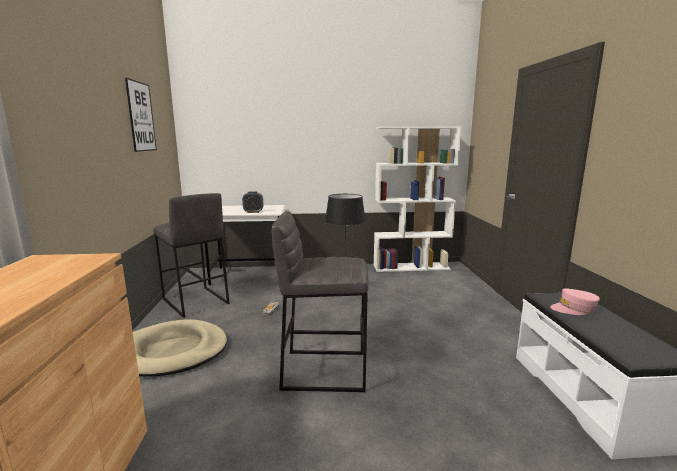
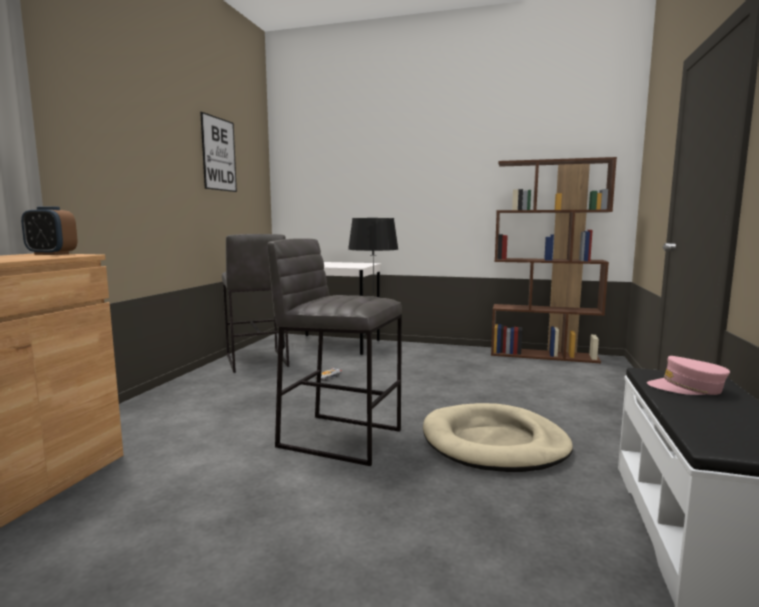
camera: 20 degrees right, 5 degrees down
(173, 351) = (200, 398): beige dog bed -> beige dog bed (494, 443)
(253, 212) = (335, 266): alarm clock -> alarm clock (51, 254)
(411, 267) = (544, 355): white bookcase -> brown bookcase

